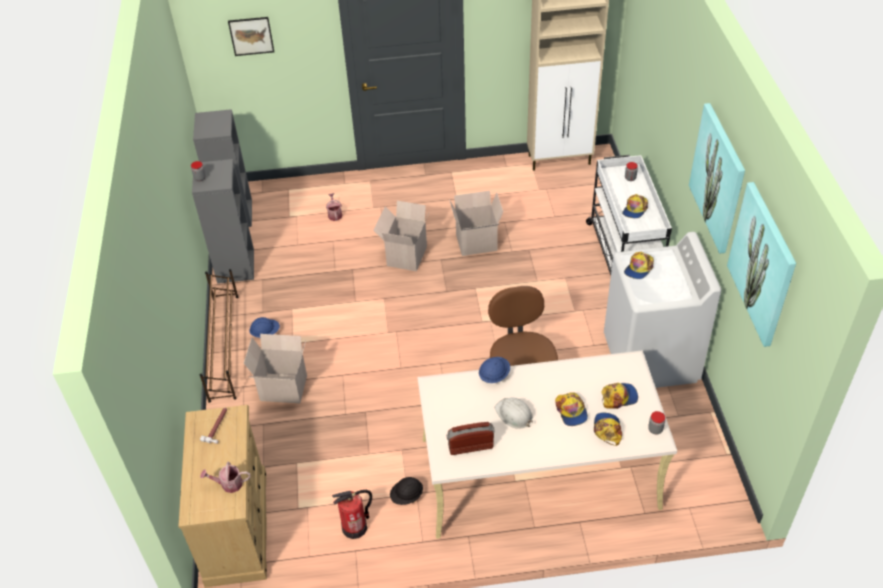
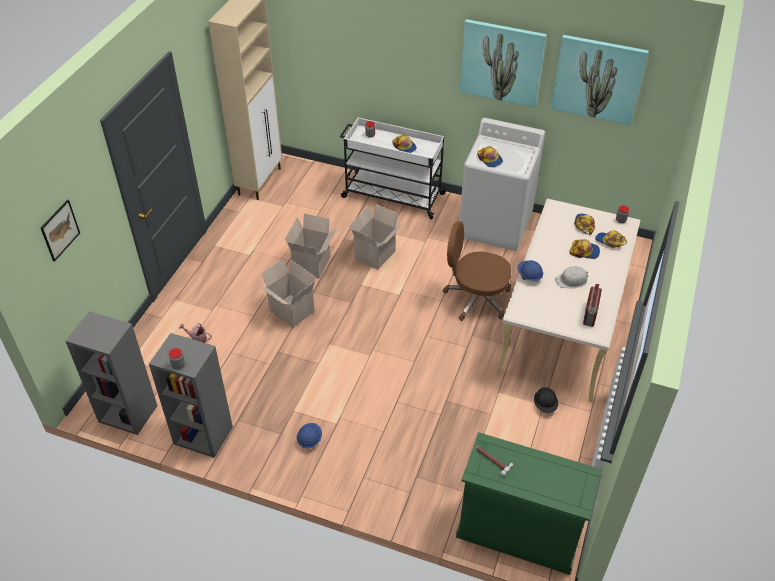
camera: 65 degrees left, 0 degrees up
(224, 346) = (303, 477): brown shoe rack -> none
(228, 484) = (561, 470): watering can -> none
(237, 527) = (518, 531): beige dresser -> green dresser
(282, 389) = (385, 449): cardboard box -> cardboard box (375, 255)
(355, 527) = (558, 448): fire extinguisher -> none

